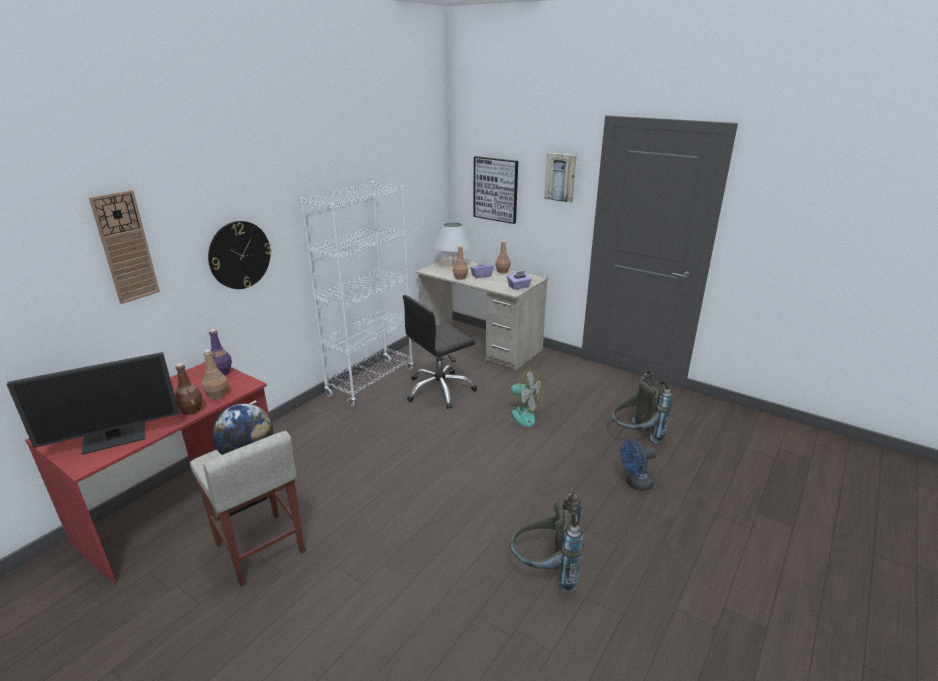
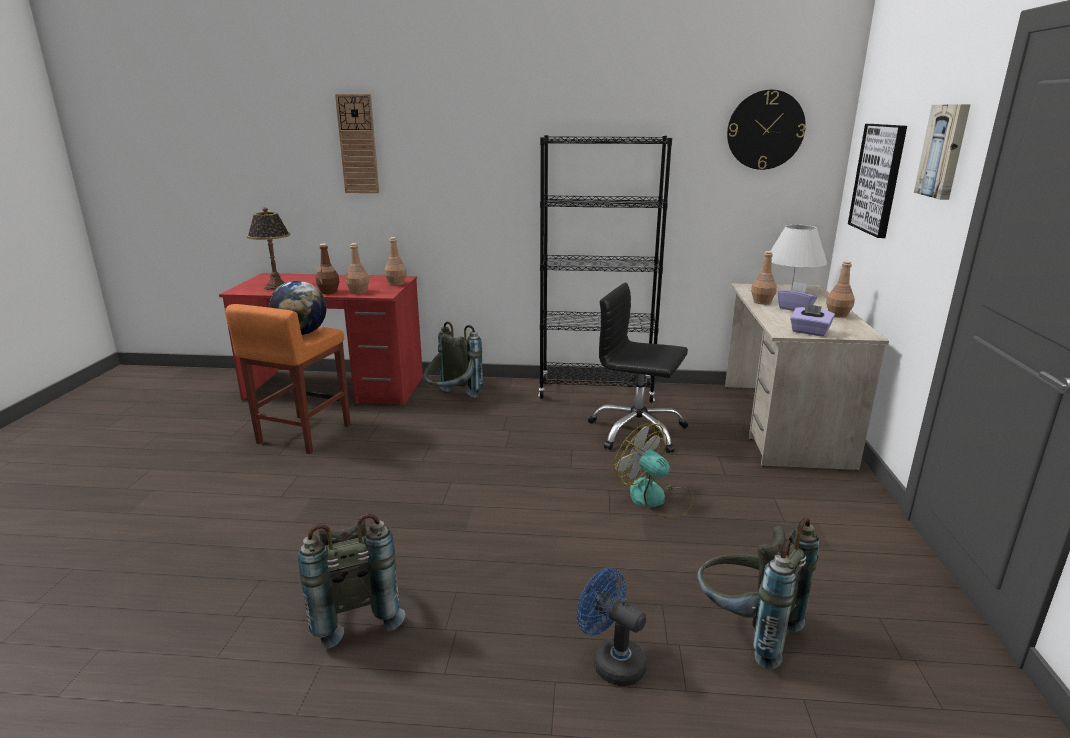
camera: 60 degrees right, 5 degrees down
(115, 437) = (276, 287): monitor -> table lamp
(222, 372) = (396, 283): purple bottle -> brown bottle
(239, 255) = (465, 182): wall clock -> wall clock (765, 130)
(260, 549) = (303, 434): beige stool -> orange stool
(300, 446) = (452, 399): none -> grey backpack
(371, 382) = (596, 392): white bookcase -> black bookcase
(517, 415) = (655, 499): fan -> fan turned 135 degrees clockwise

